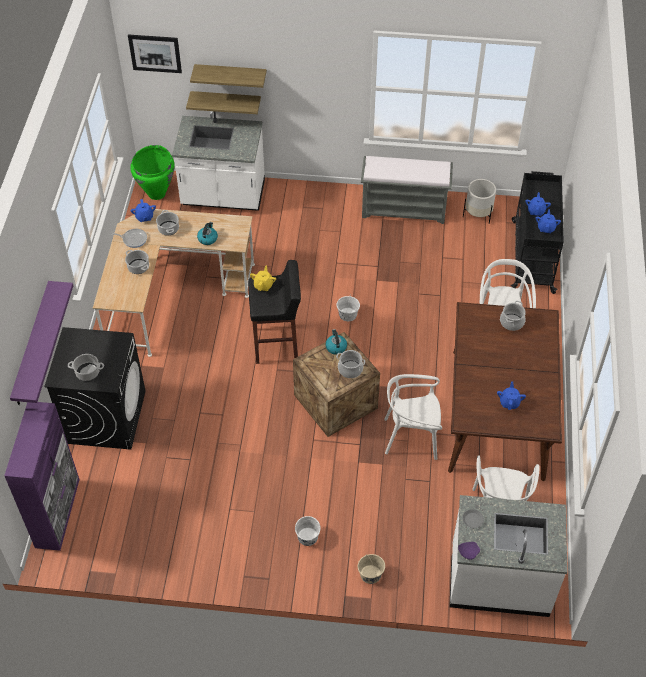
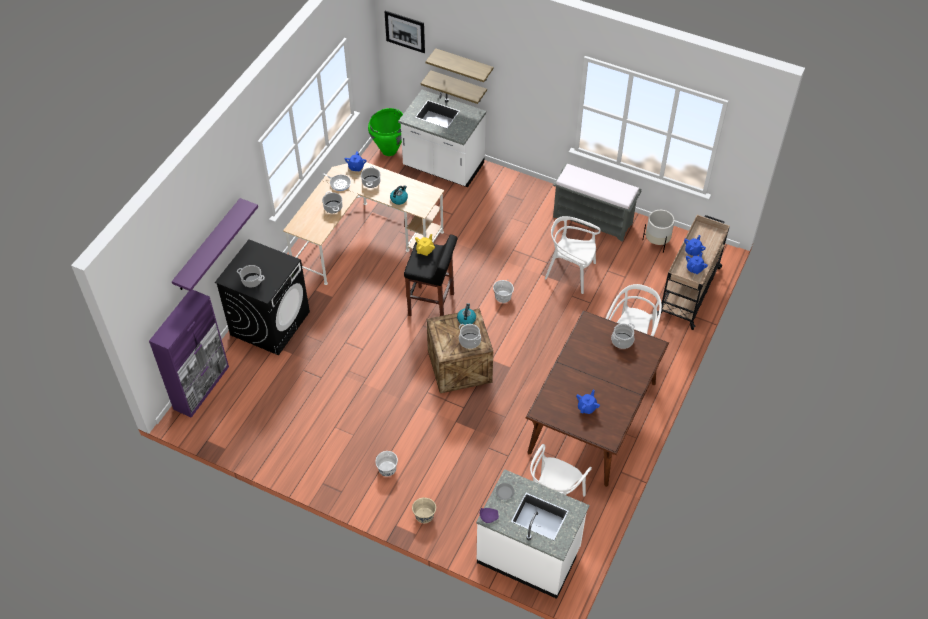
camera: 20 degrees right, 0 degrees up
(411, 436) = (510, 414): white chair -> white chair (570, 272)
(532, 255) = (689, 291): black cart -> beige cart

